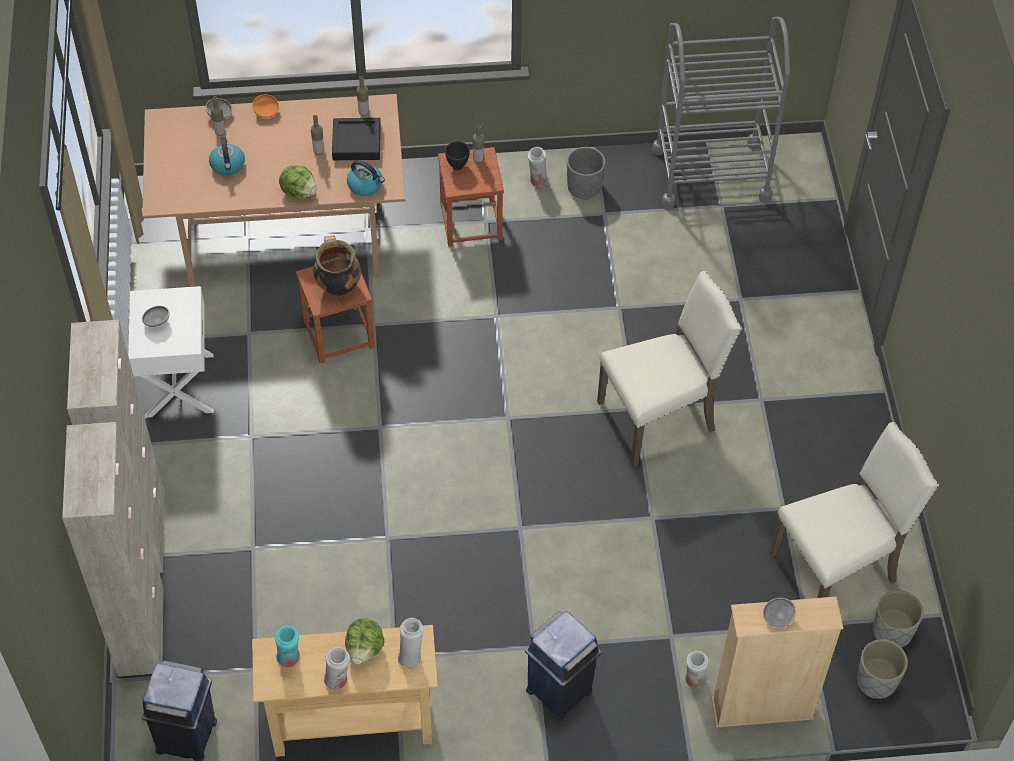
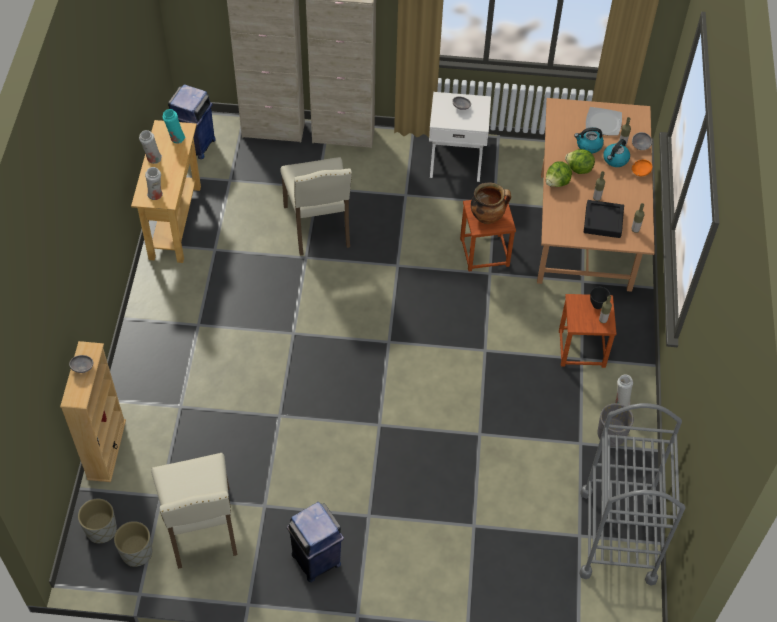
camera: 100 degrees right, 0 degrees up
(183, 154) = (603, 122): none -> plate
(365, 648) = (169, 174): lettuce -> lettuce (578, 169)
(366, 185) = (558, 221): kettle -> kettle (615, 159)
(560, 690) = (161, 333): blue trash can -> blue trash can (316, 560)
(660, 417) = (367, 439): beige chair -> beige chair (319, 227)
(694, 681) = (141, 413): white vase -> none

